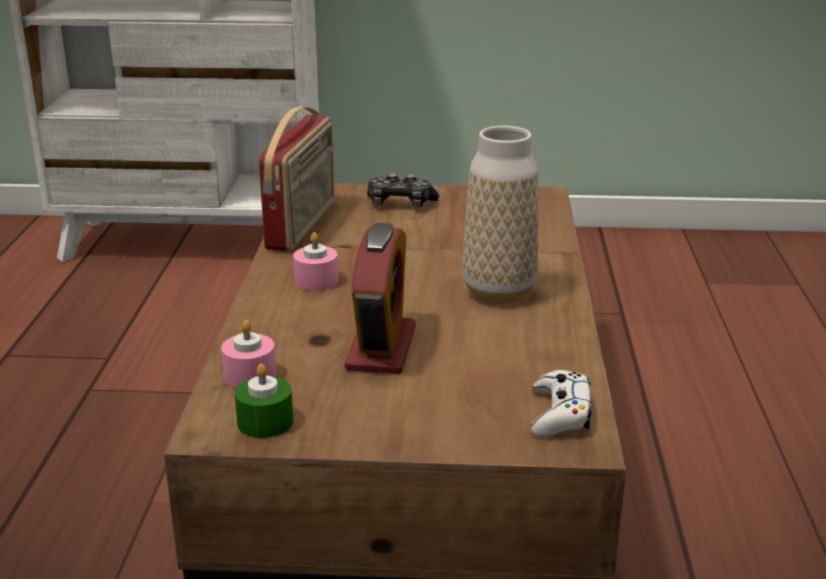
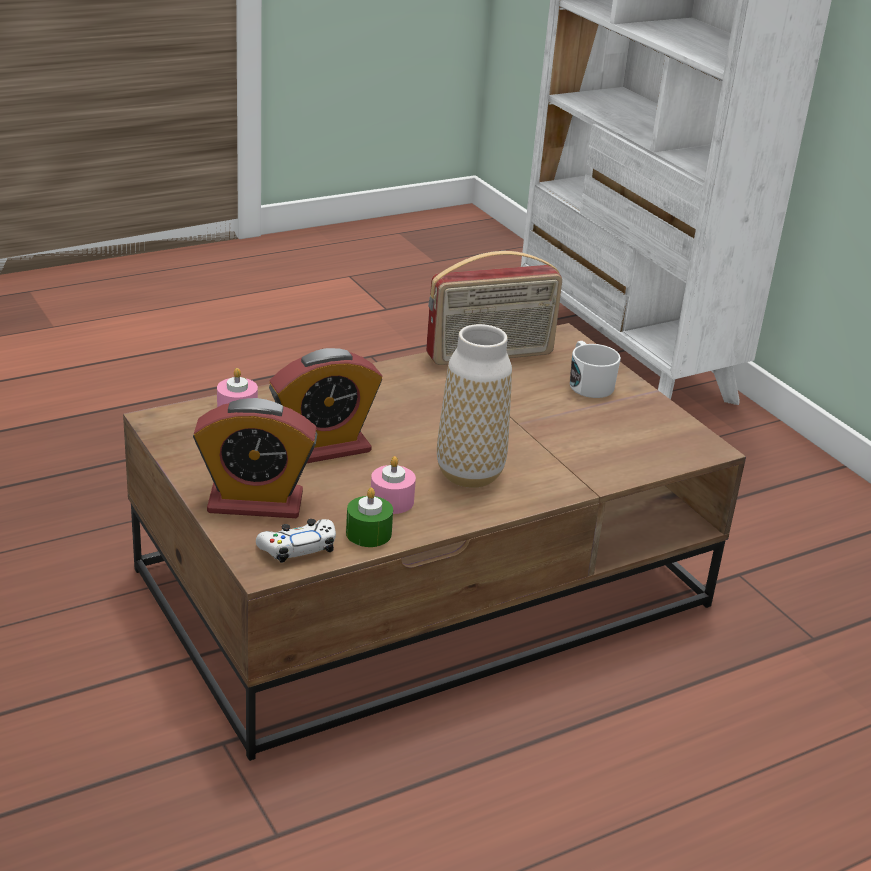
camera: 55 degrees right, 5 degrees up
(265, 422) = (185, 434): green candle -> green candle (368, 533)
(316, 281) = (400, 391): pink candle -> pink candle (392, 501)
(400, 204) = (588, 384): game controller -> white mug
(452, 416) = (255, 502): none -> alarm clock

